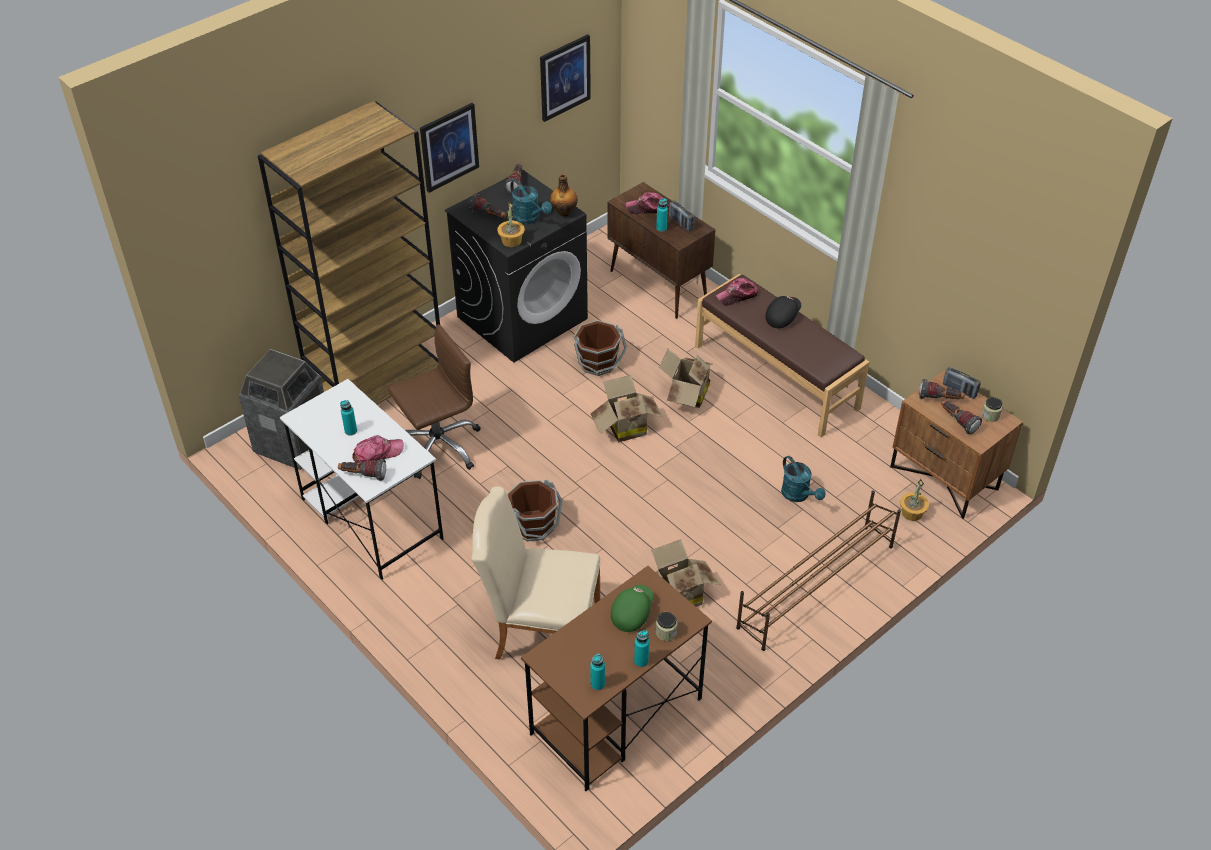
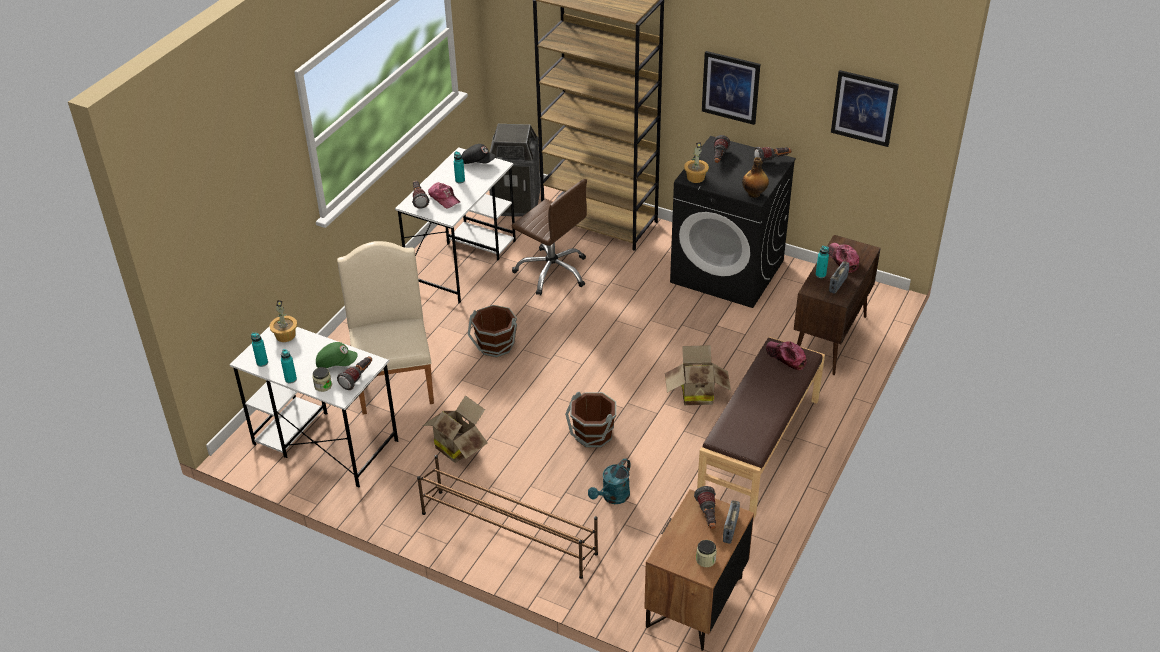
camera: 70 degrees right, 5 degrees down
(530, 219) = (731, 179): turquoise watering can -> none
(598, 363) = (701, 330): brown bucket -> brown bucket (593, 435)
(615, 717) = (324, 442): brown desk -> white desk
(624, 427) = (633, 366): cardboard box -> none
(782, 316) = (777, 393): black cap -> black cap (478, 162)
(911, 513) = (633, 585): potted plant -> potted plant (285, 335)
(957, 421) = (682, 535): flashlight -> flashlight (358, 378)

